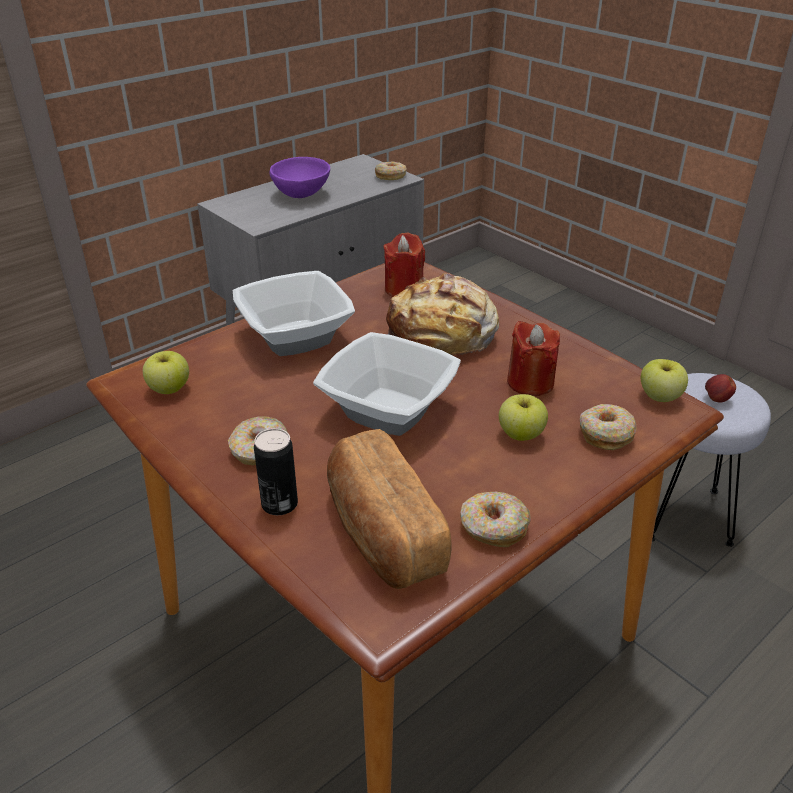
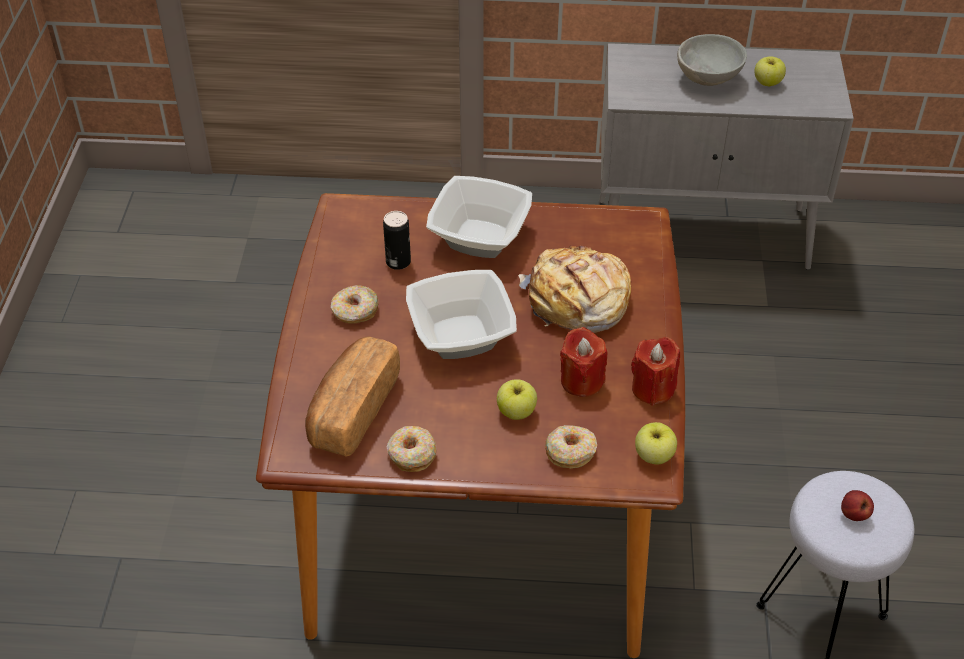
camera: 45 degrees right, 10 degrees up
(169, 388) = (358, 230): apple -> apple (767, 82)
(279, 504) = (323, 354): can -> can (398, 262)
(302, 194) = (709, 79): purple bowl -> grey bowl
(390, 176) = (824, 97): donut -> none
(404, 289) = (612, 242): red candle -> red candle (653, 388)

